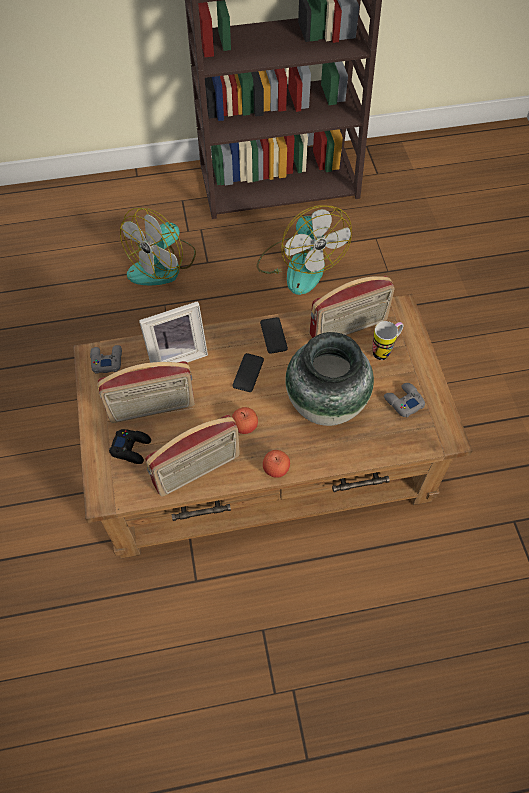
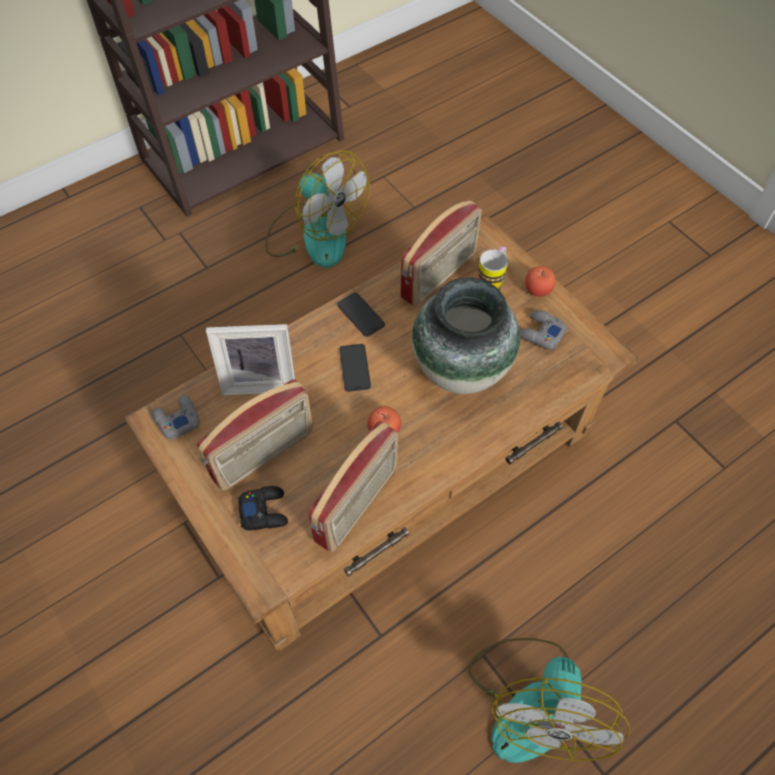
camera: 25 degrees left, 0 degrees up
(163, 264) = (154, 289): fan -> fan (534, 701)
(176, 355) = (259, 379): picture frame -> picture frame turned 45 degrees clockwise
(276, 469) = (445, 463): apple -> apple (538, 289)

